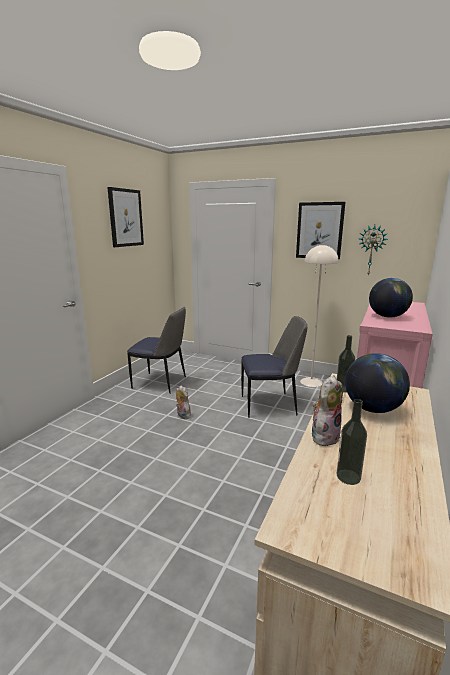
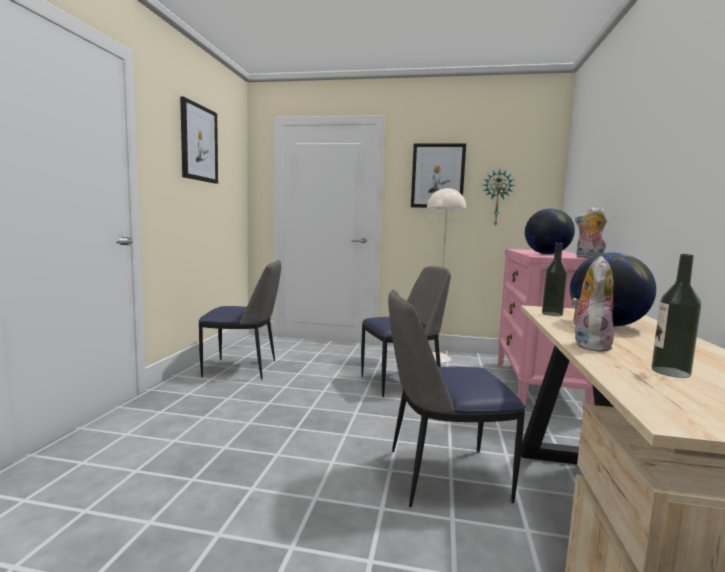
camera: 15 degrees left, 10 degrees down
(182, 415) = (292, 401): plush toy -> plush toy (588, 258)
(257, 490) = (443, 475): none -> chair

